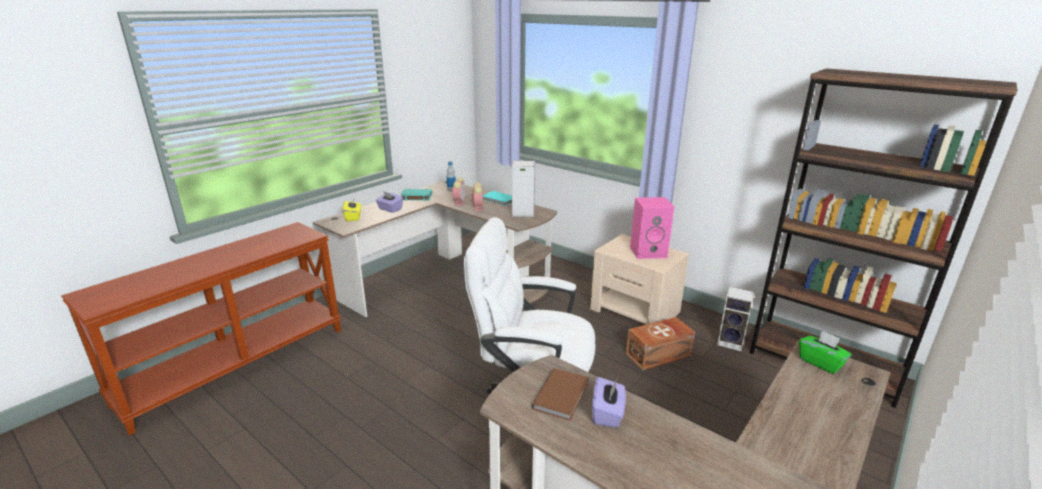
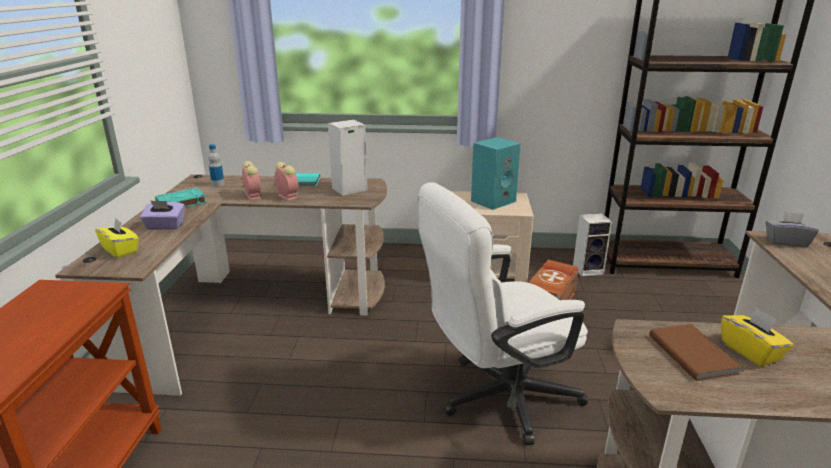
camera: 35 degrees left, 0 degrees up
(607, 413) = (750, 351): purple tissue box -> yellow tissue box
(649, 252) = (493, 201): pink speaker -> turquoise speaker
(820, 362) = (786, 242): green tissue box -> grey tissue box

